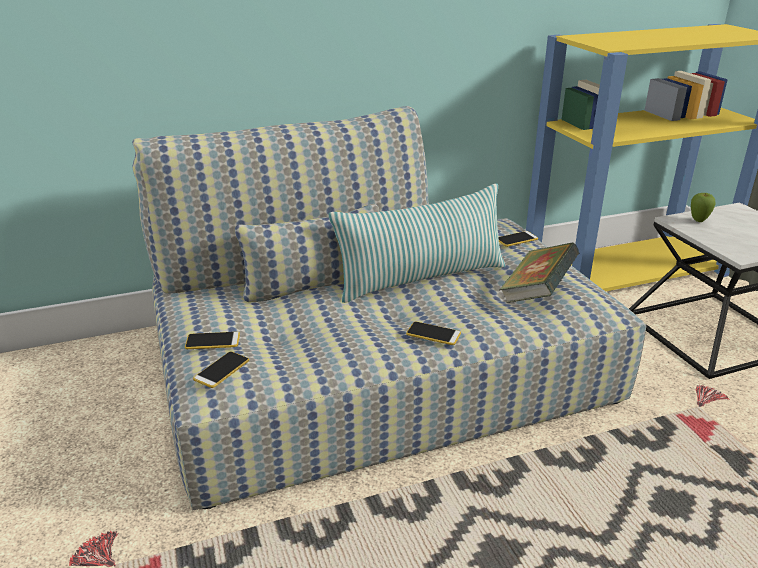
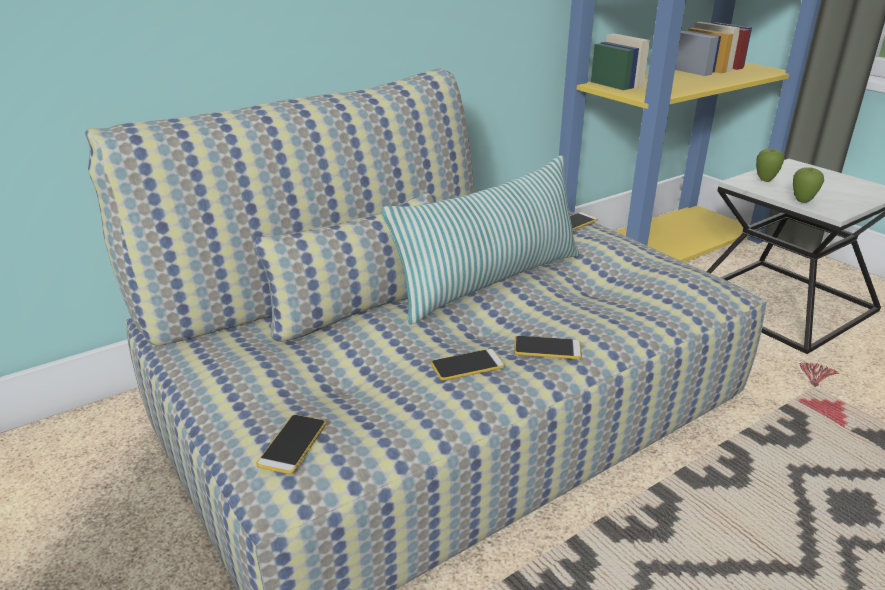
camera: 15 degrees left, 0 degrees up
(212, 341) = (259, 404): phone -> phone (467, 365)
(536, 294) = (632, 282): book -> none
(718, 243) = (802, 202): none -> apple

